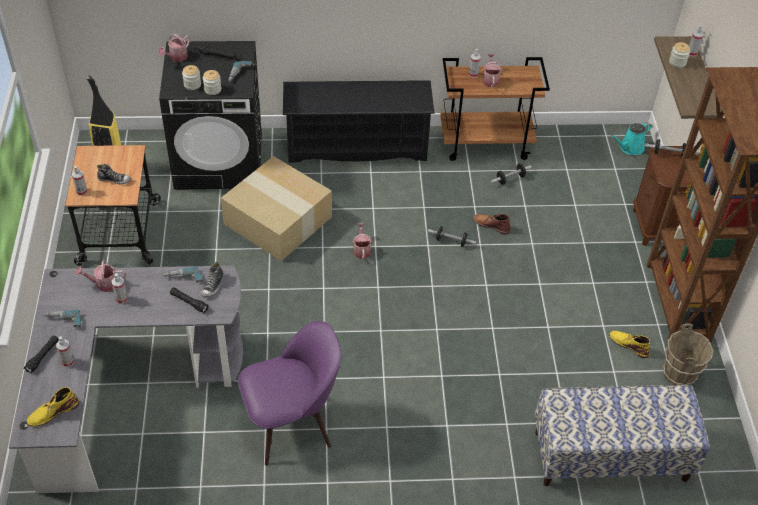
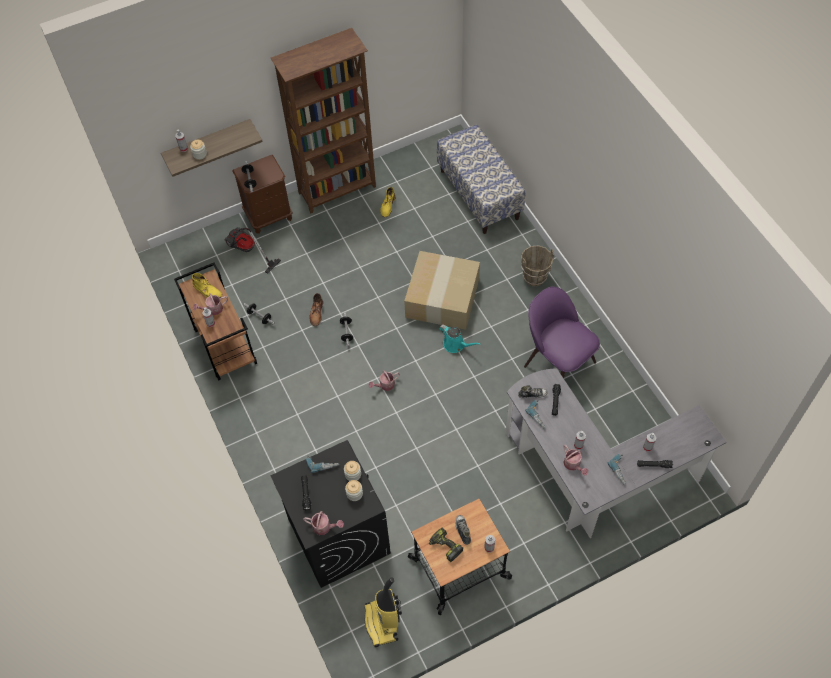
camera: 110 degrees left, 10 degrees up
(52, 412) = (688, 431): yellow boot -> yellow boot (207, 290)
(110, 162) = (445, 546): none -> power drill
(279, 220) = (383, 455): cardboard box -> cardboard box (441, 297)
(357, 146) = (270, 437): black shoe rack -> none
(610, 194) = (247, 251): none -> vacuum cleaner
(630, 148) = (187, 252): turquoise watering can -> turquoise watering can (456, 344)
(679, 375) = (398, 176): brown bucket -> brown bucket (534, 277)

